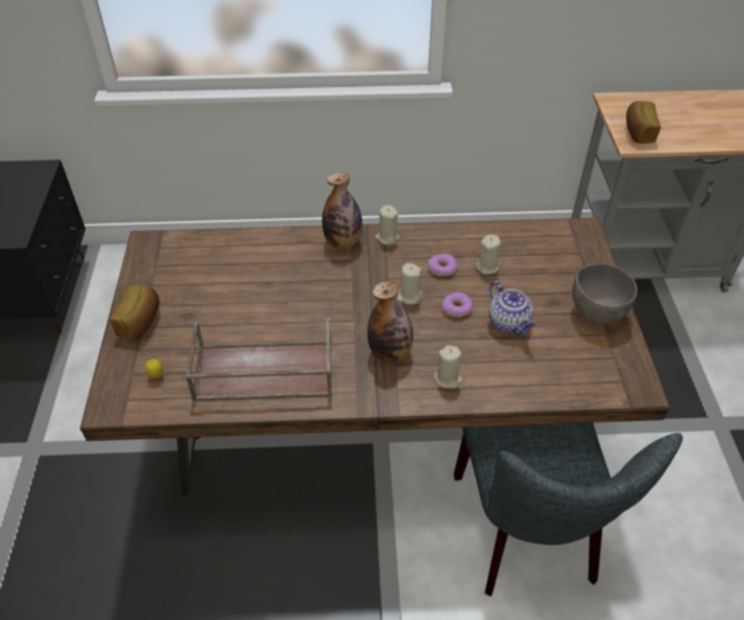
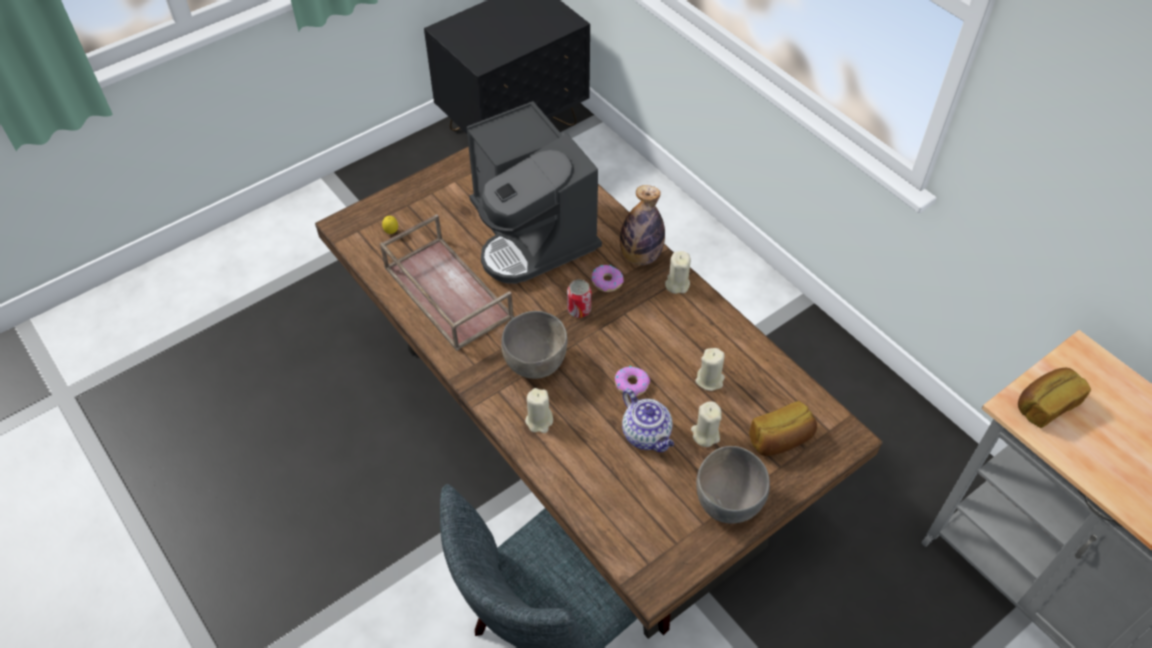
camera: 55 degrees right, 5 degrees up
(141, 322) = (435, 188): bread -> bread (781, 440)
(257, 288) = (531, 233): none -> coffee machine
(360, 300) = (579, 310): none -> can
(390, 353) = (535, 364): bottle -> grey bowl
(409, 296) = (615, 341): beige candle -> beige candle (705, 434)
(442, 268) = (674, 346): donut -> donut (607, 281)
(509, 323) = (647, 435): teapot -> teapot turned 60 degrees counterclockwise

